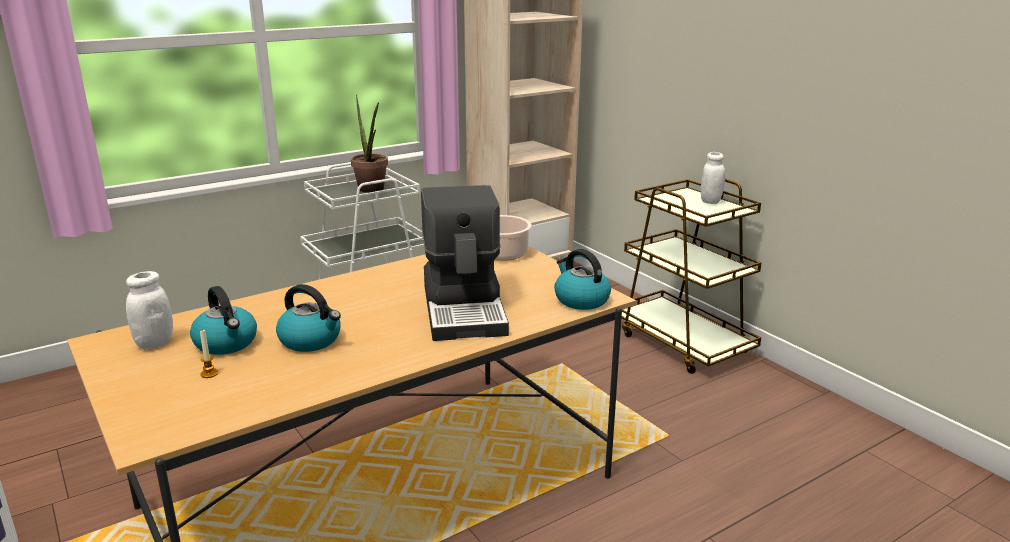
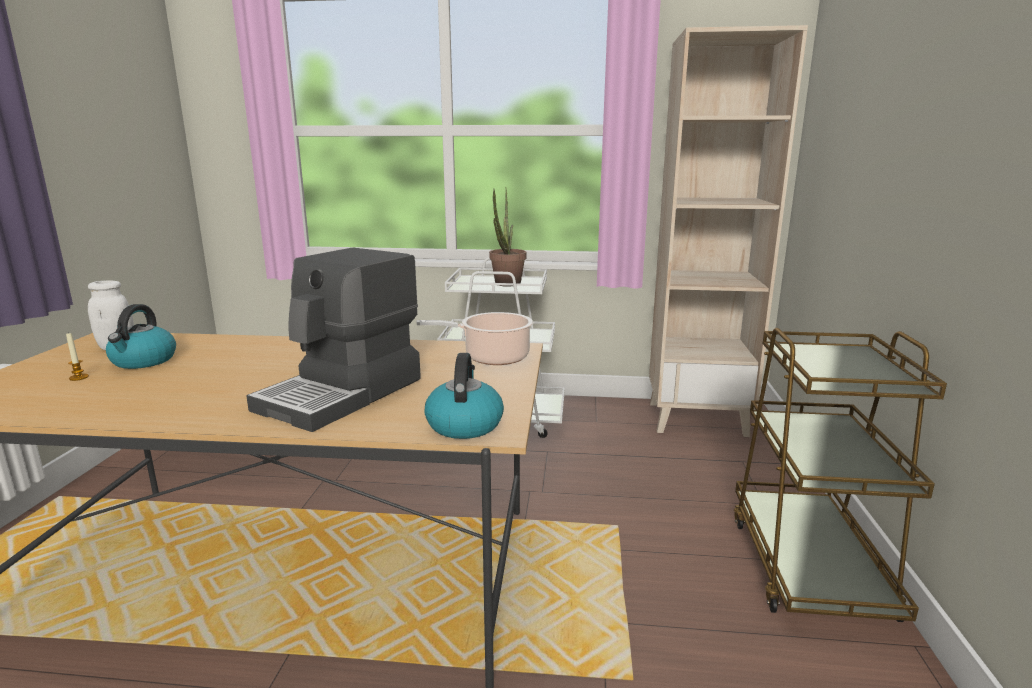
camera: 40 degrees right, 5 degrees down
(311, 340) = (185, 377): kettle -> none
(710, 201) = (874, 367): white jar -> none

